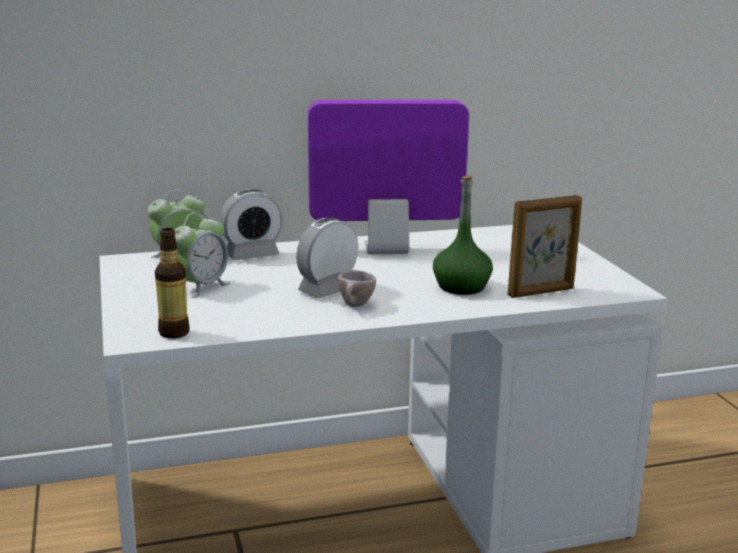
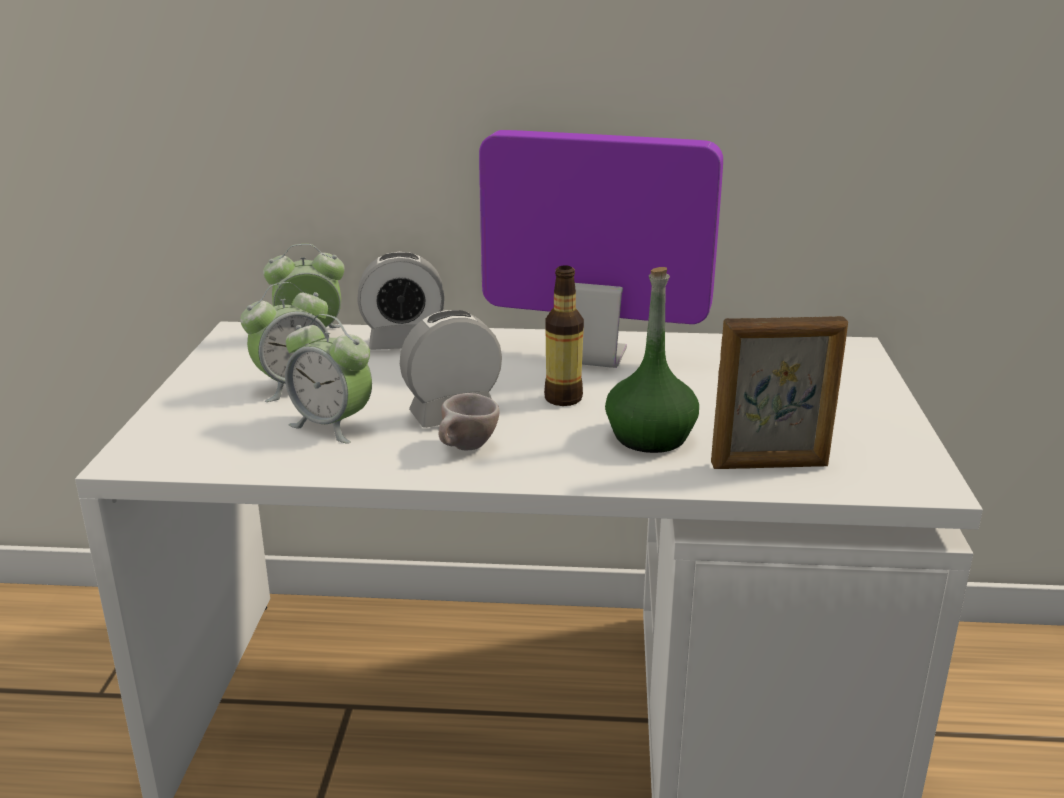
camera: 20 degrees right, 5 degrees up
(174, 333) = (191, 456): bottle -> bottle (563, 398)
(253, 305) = (332, 425): none -> alarm clock

